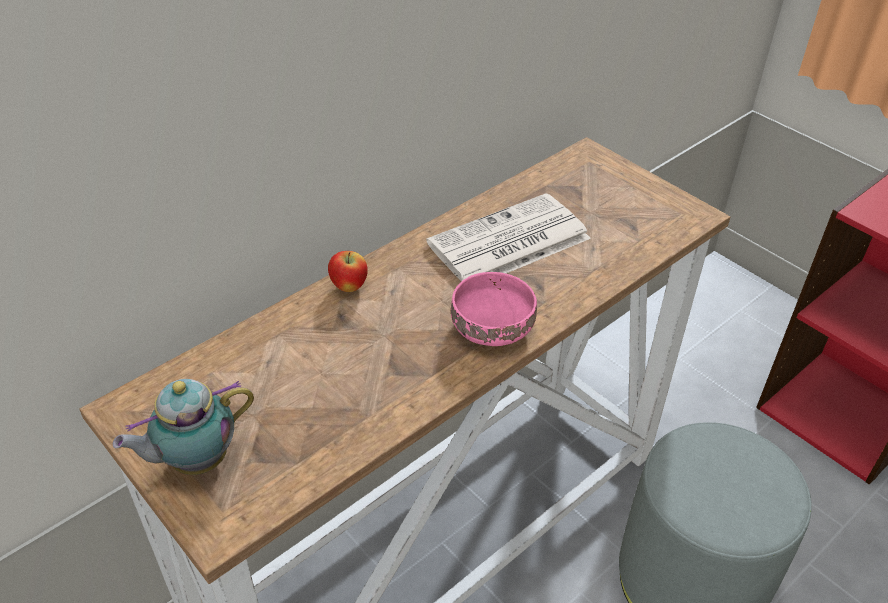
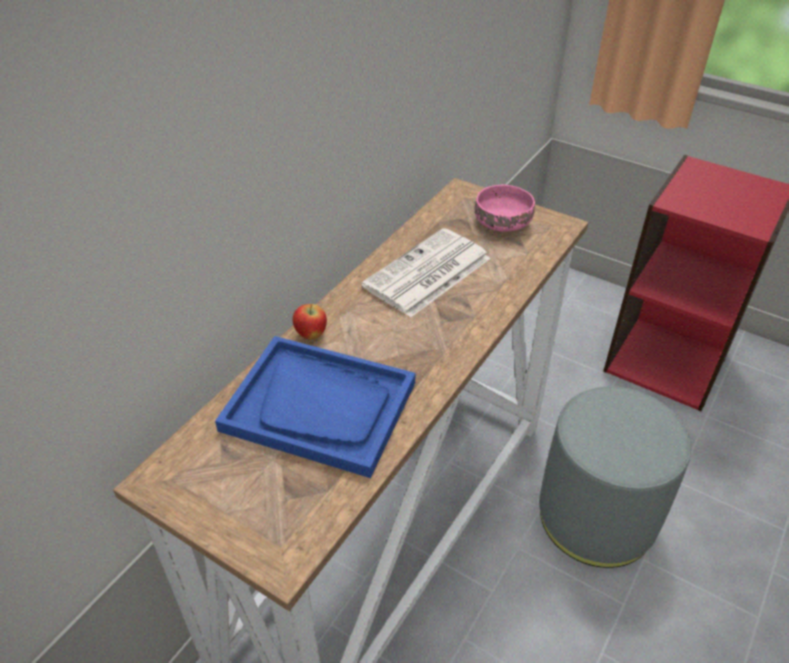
camera: 15 degrees left, 0 degrees up
(195, 461) = (239, 510): teapot -> none
(326, 368) = (320, 406): none -> blue tray
(492, 325) = (442, 343): pink bowl -> pink bowl (502, 221)

